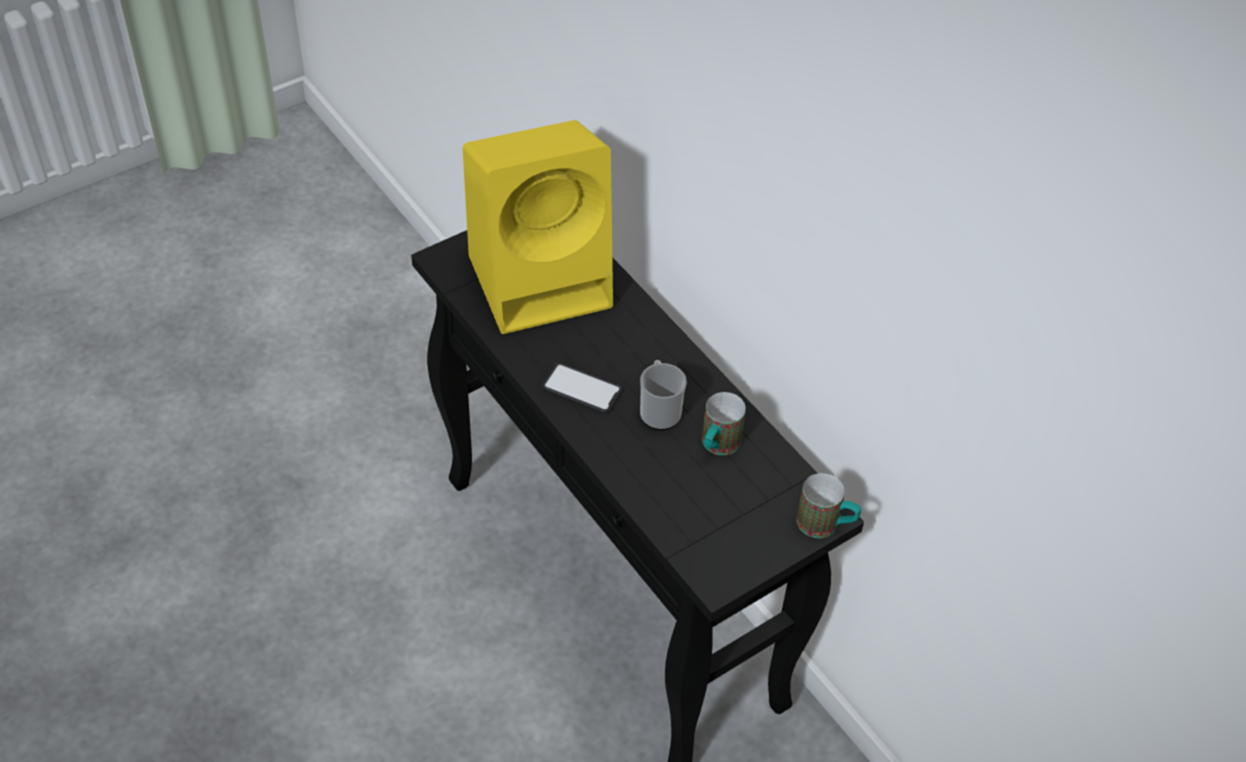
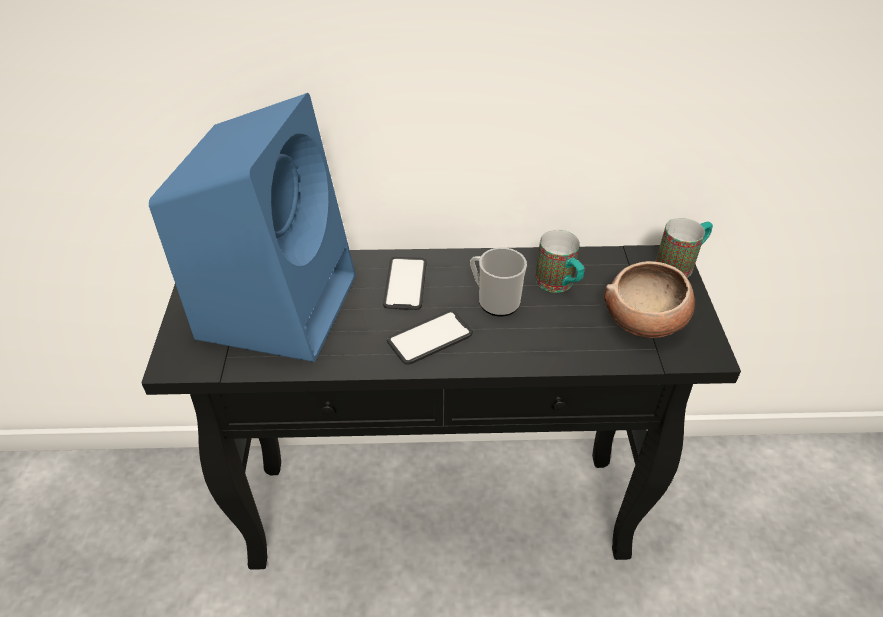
camera: 55 degrees left, 5 degrees down
(543, 279) = (279, 303): yellow speaker -> blue speaker
(630, 343) = (405, 284): none -> phone
(721, 524) = (645, 320): none -> bowl

